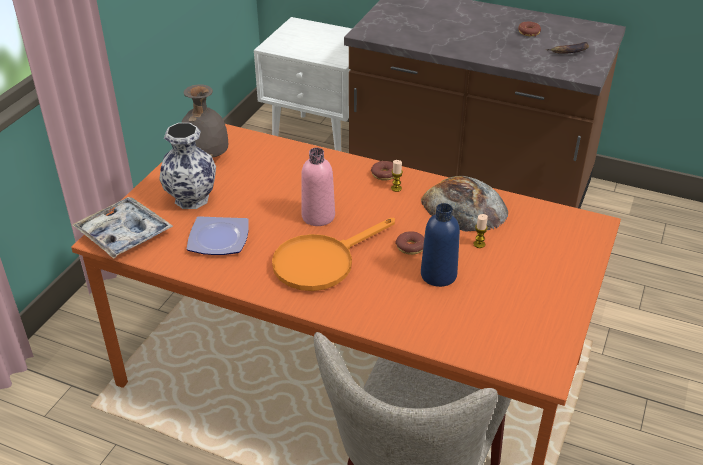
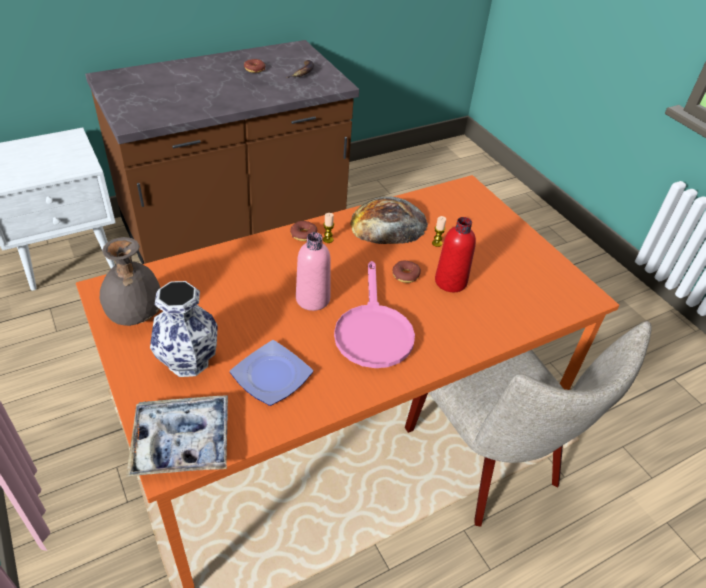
camera: 55 degrees left, 5 degrees up
(322, 261) = (372, 330): orange frying pan -> pink frying pan
(438, 275) = (450, 281): blue bottle -> red bottle

